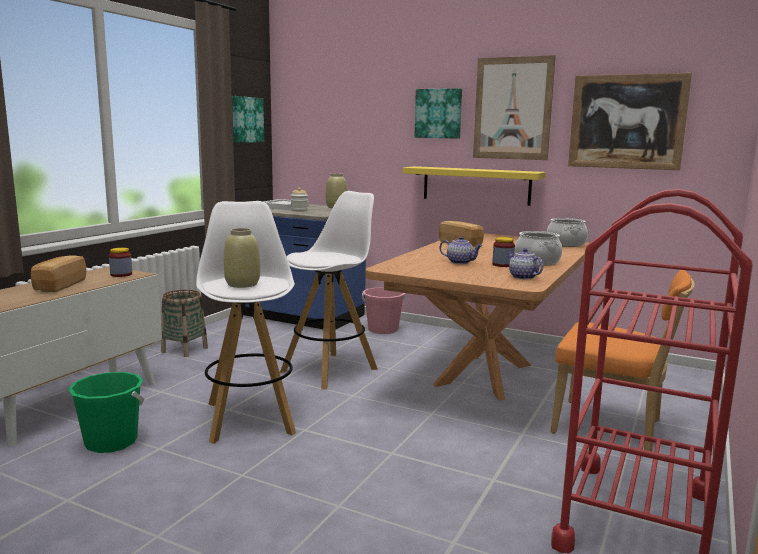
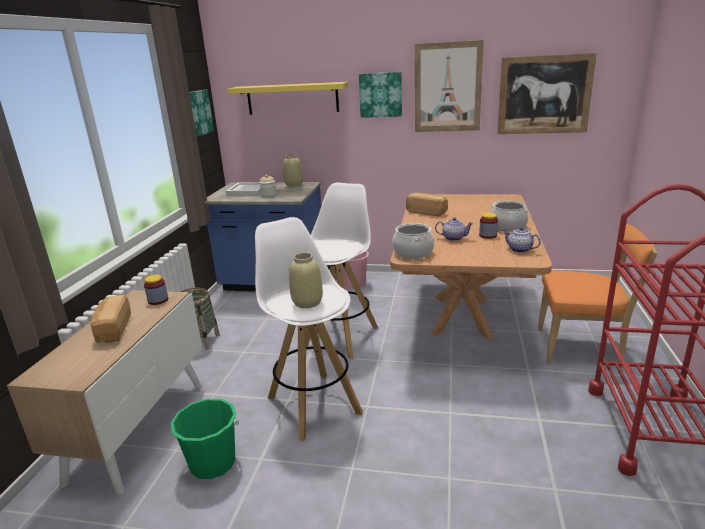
camera: 15 degrees left, 10 degrees up
(476, 185) = (418, 155): yellow shelf -> yellow shelf (292, 98)
(565, 244) = (502, 199): cooking pot -> cooking pot (412, 252)

